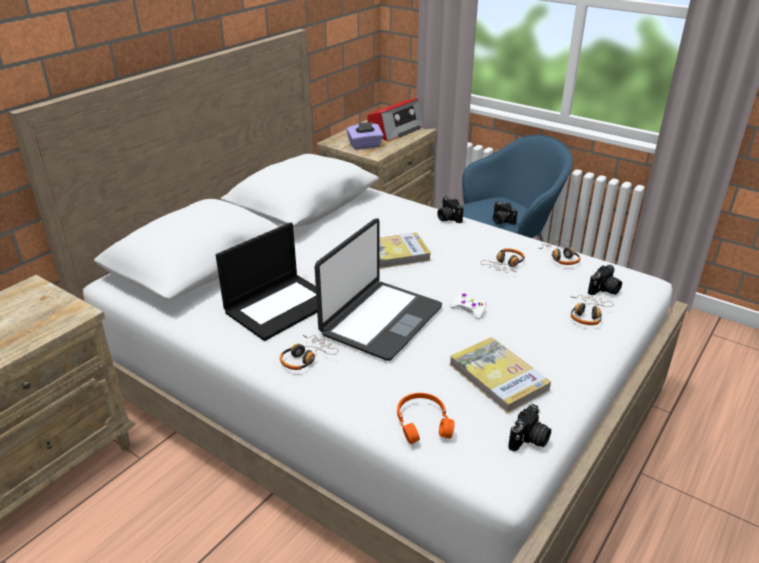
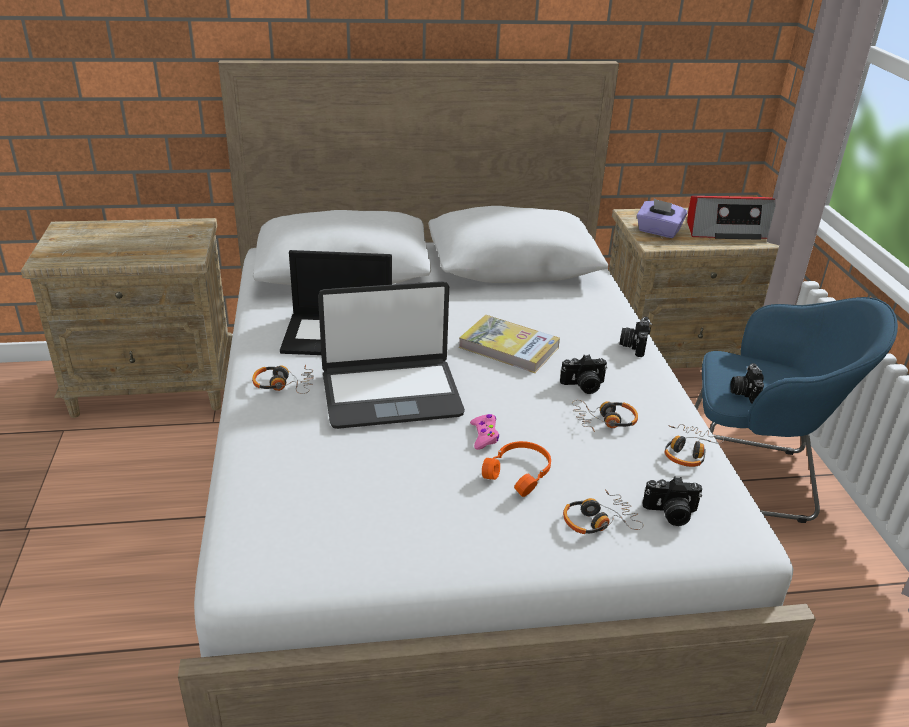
camera: 45 degrees right, 0 degrees up
(423, 423) = (268, 492): orange headphones -> orange headphones (520, 473)
(469, 309) = (484, 436): white game controller -> pink game controller
(498, 377) = (394, 506): book -> none
(529, 440) = (317, 572): camera -> camera (583, 386)

